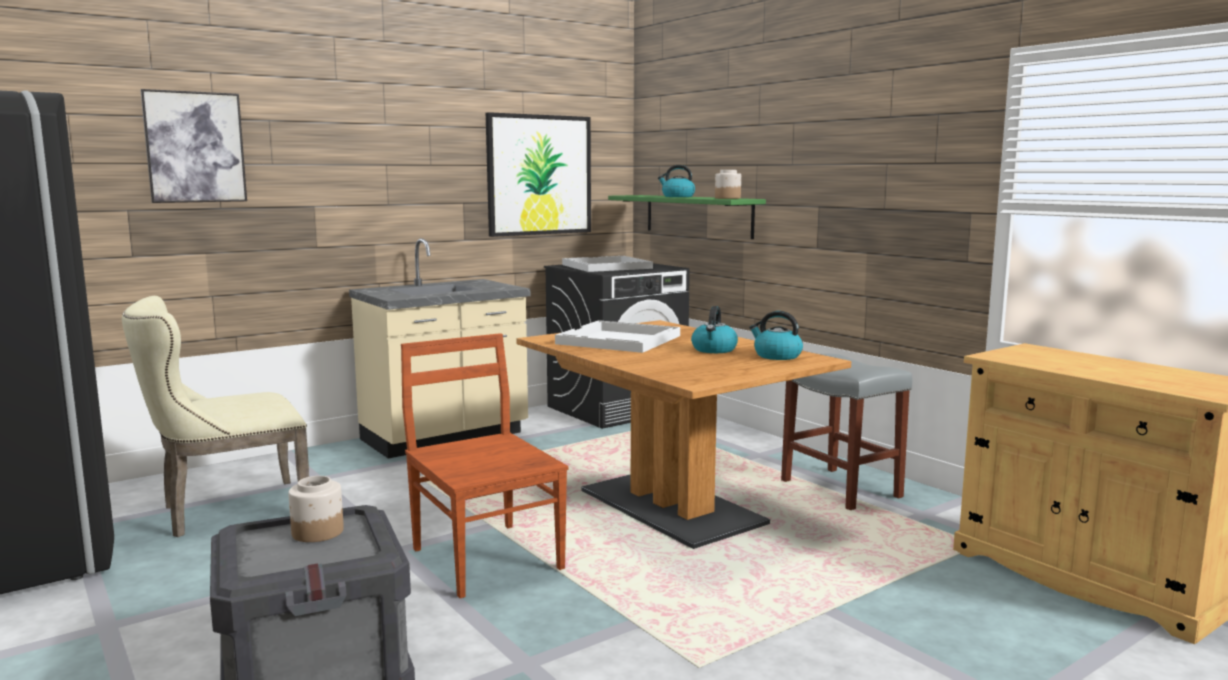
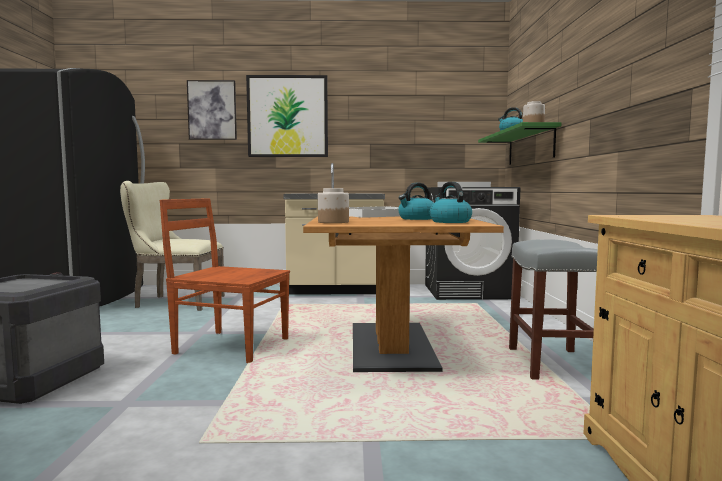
camera: 35 degrees right, 5 degrees down
(317, 532) = (40, 283): jar -> jar (333, 222)
(485, 557) = (230, 346): brown chair -> brown chair turned 75 degrees counterclockwise
(539, 175) = (426, 126): picture -> picture (287, 116)

